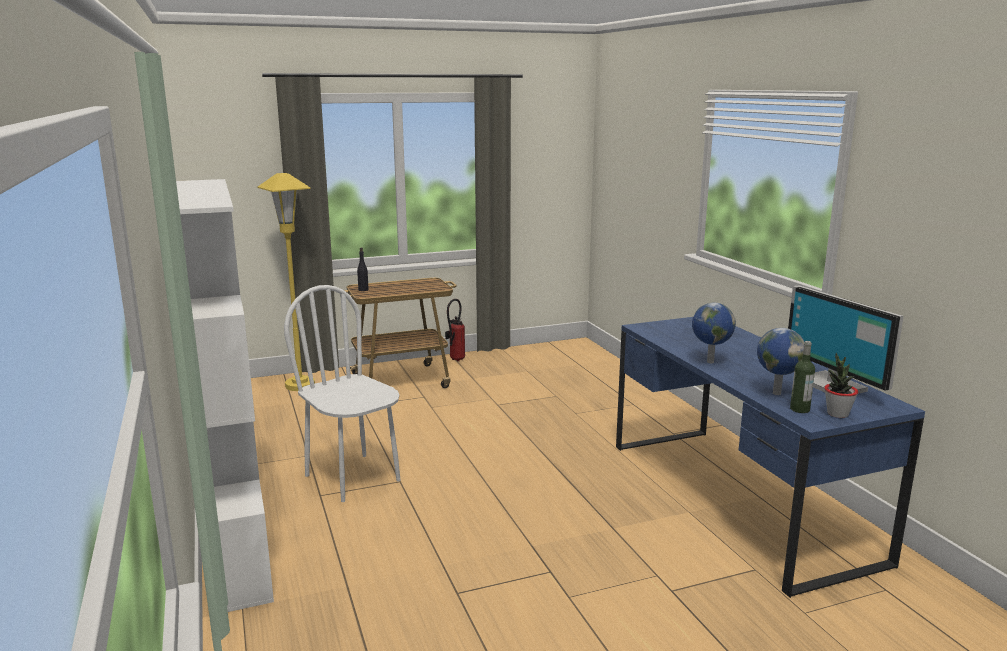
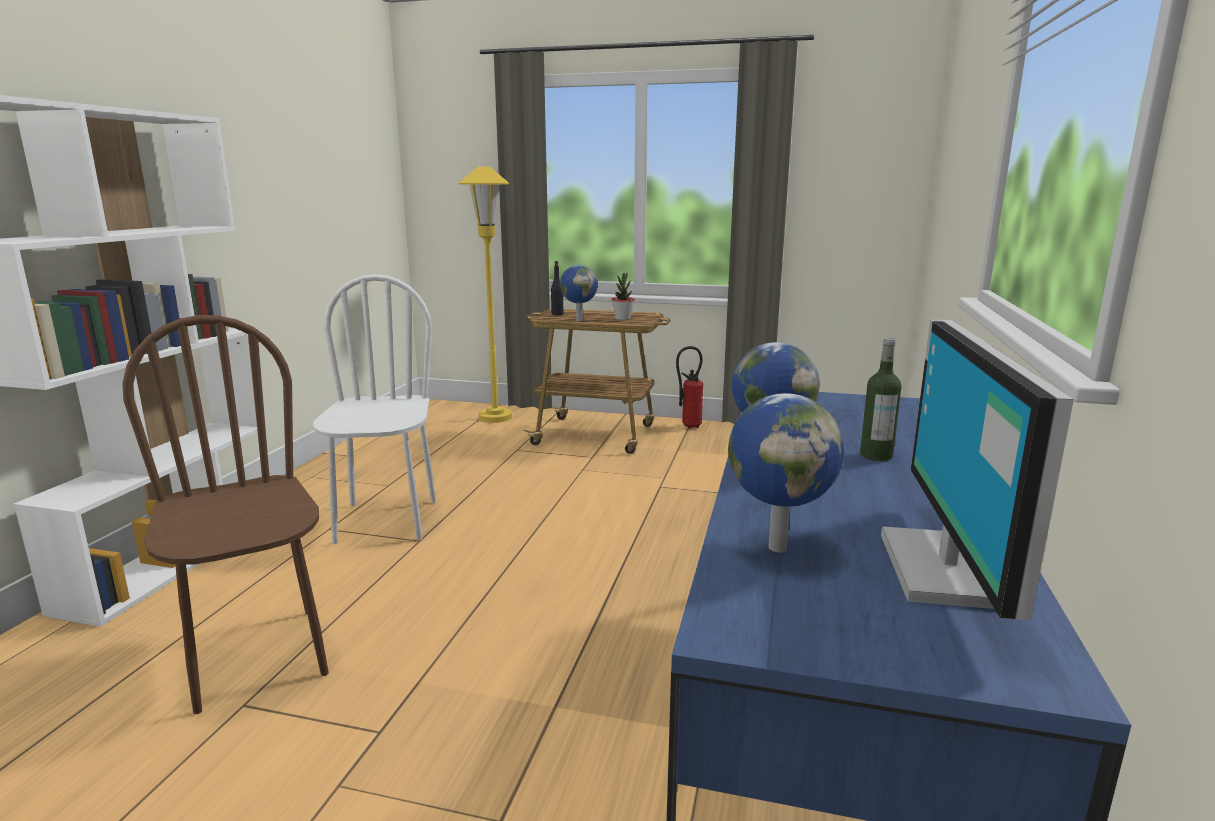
camera: 35 degrees right, 0 degrees up
(393, 293) = (579, 320): none -> globe
(419, 572) = (257, 657): none -> brown chair
(799, 409) = (757, 595): bottle -> bottle (876, 455)
(837, 414) = (829, 636): potted plant -> potted plant (623, 319)

